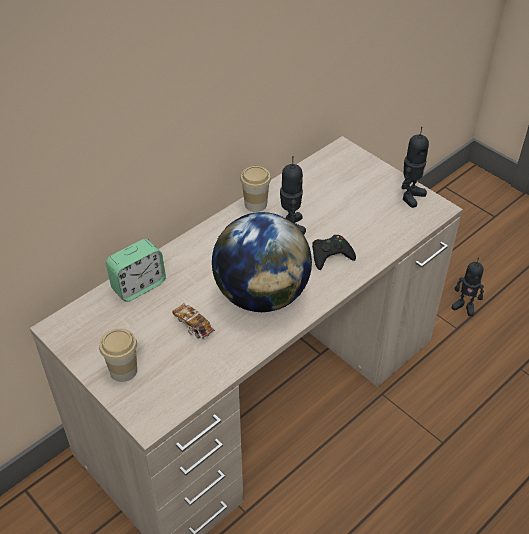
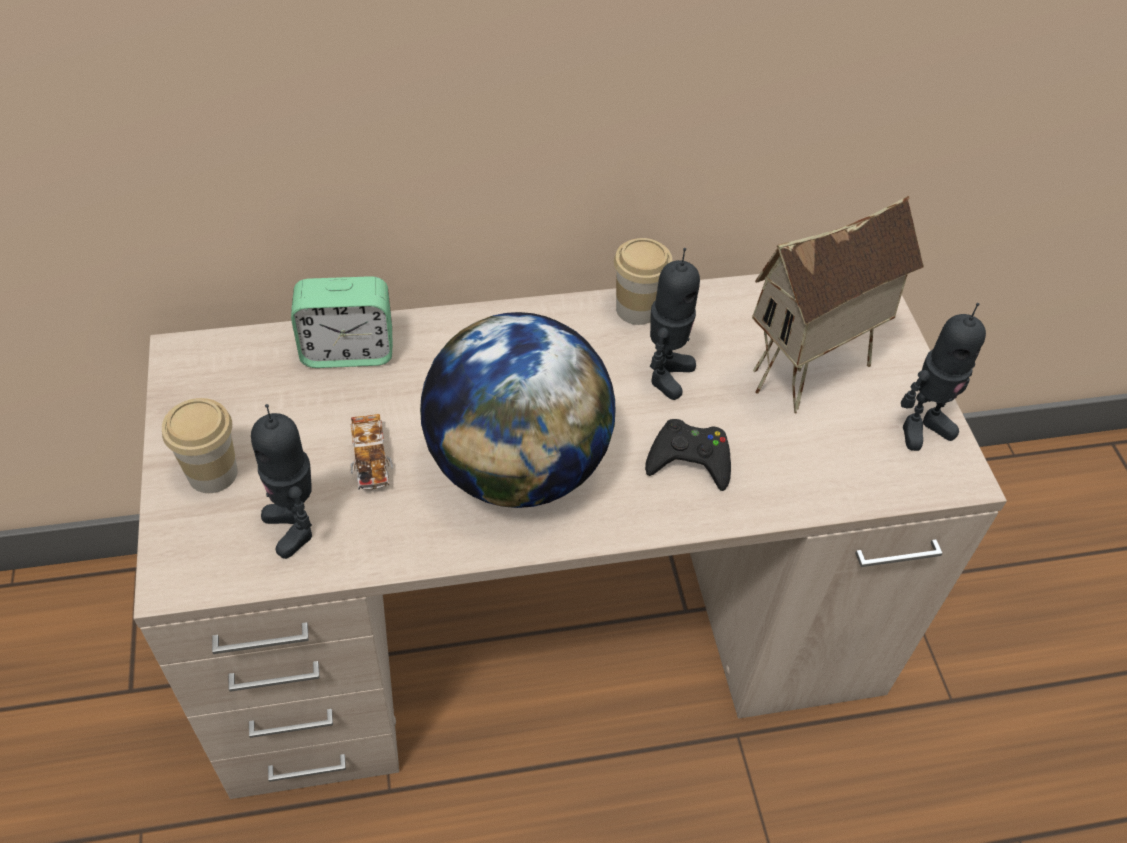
camera: 30 degrees right, 5 degrees up
(351, 198) = (809, 378): none -> toy house
(464, 306) = (994, 670): toy robot -> toy robot (295, 527)

